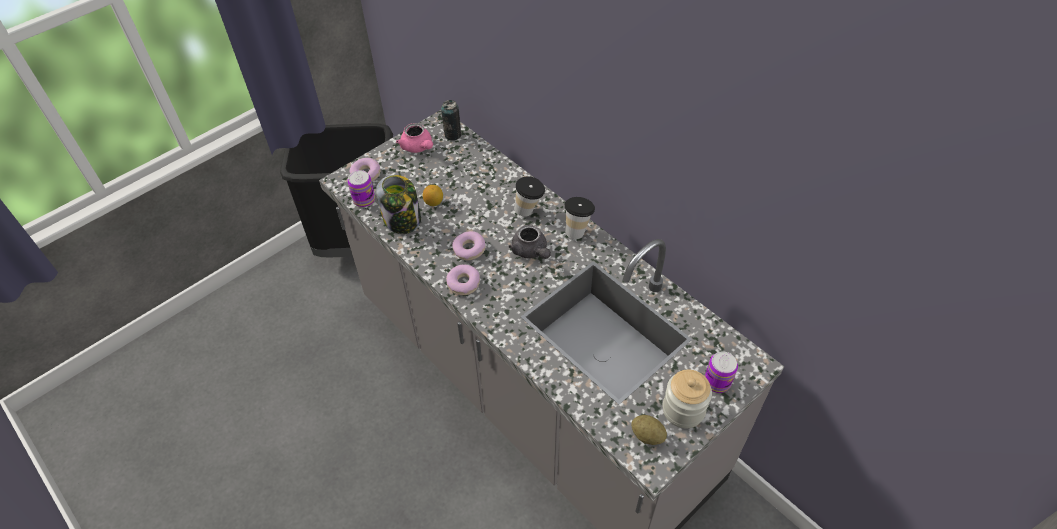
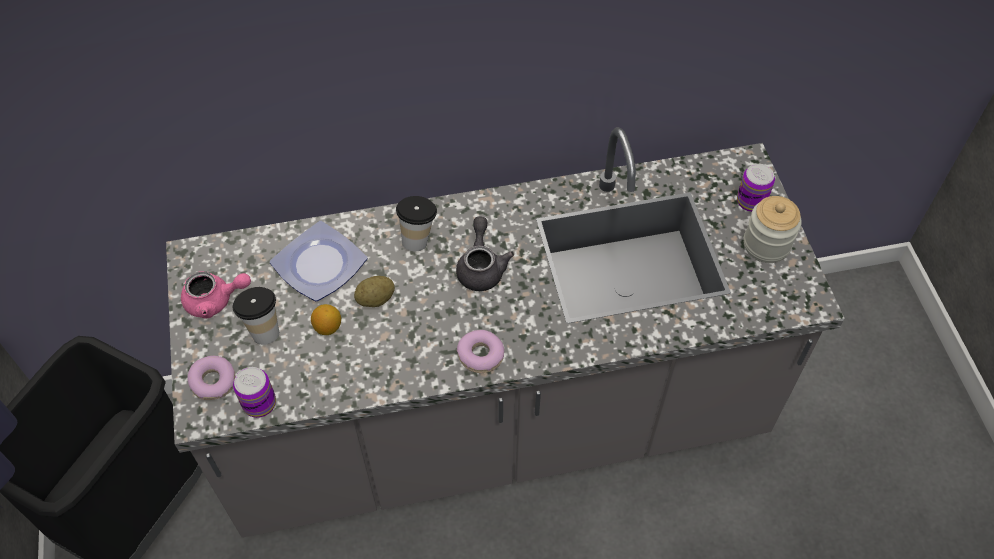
camera: 60 degrees left, 5 degrees up
(403, 220) = (331, 374): jar -> none
(453, 135) = (226, 253): can -> none
(469, 249) = (433, 326): donut -> none
(476, 176) = (320, 263): none -> plate
(531, 251) = (481, 267): grey teapot -> grey teapot turned 90 degrees counterclockwise
(577, 230) = (482, 209): cup -> cup (263, 329)
(647, 435) = (779, 289): potato -> potato (376, 299)

